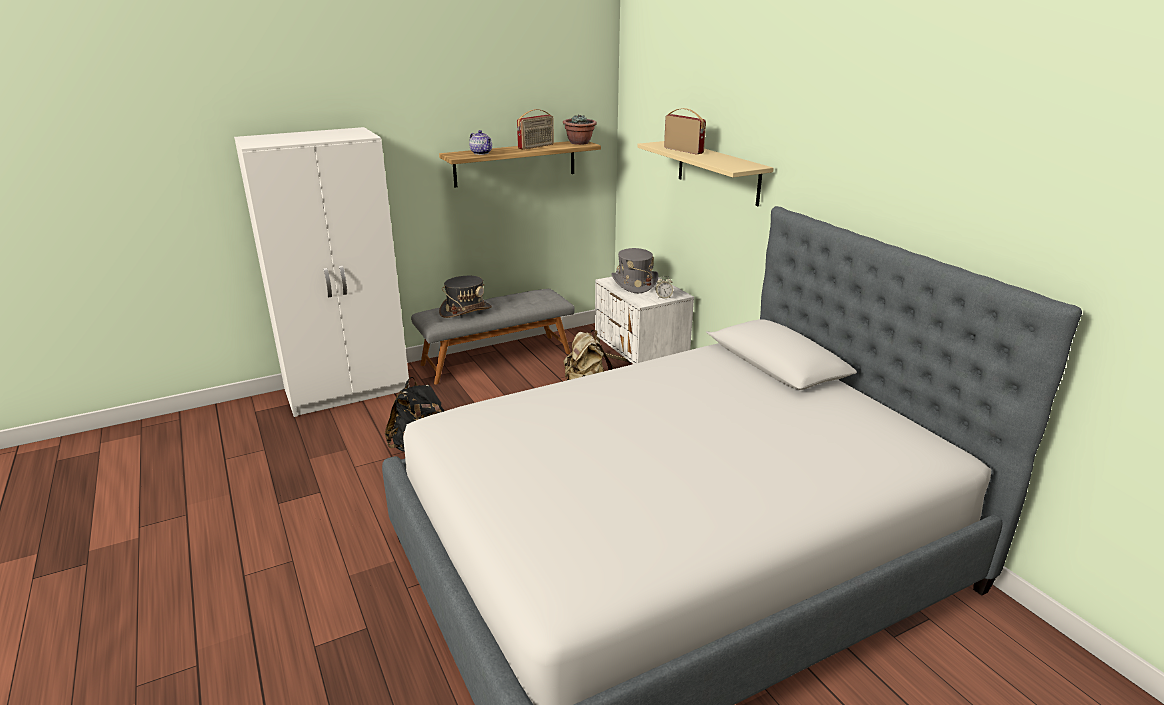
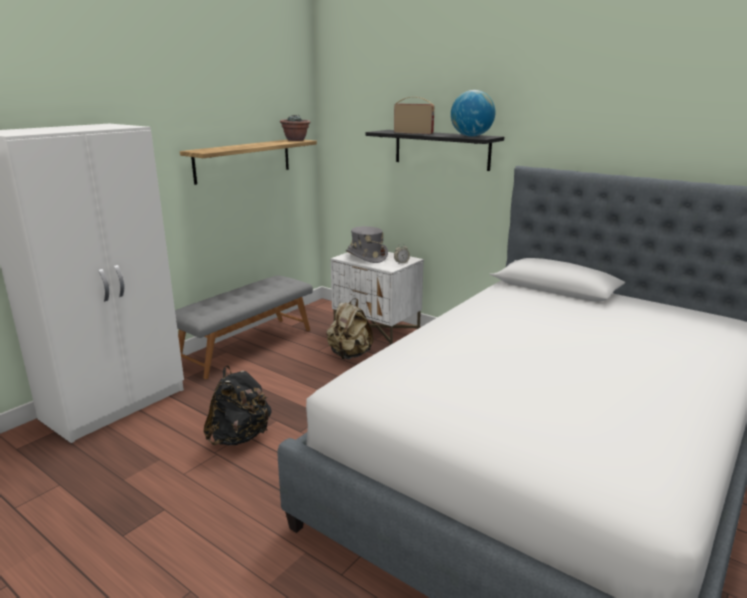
camera: 25 degrees left, 5 degrees down
(465, 310) = (220, 302): grey hat -> none
(481, 153) = (223, 148): teapot -> none
(536, 146) = (263, 143): radio -> none
(718, 172) = (441, 149): beige shelf -> black shelf
(732, 164) = (471, 136): none -> globe

